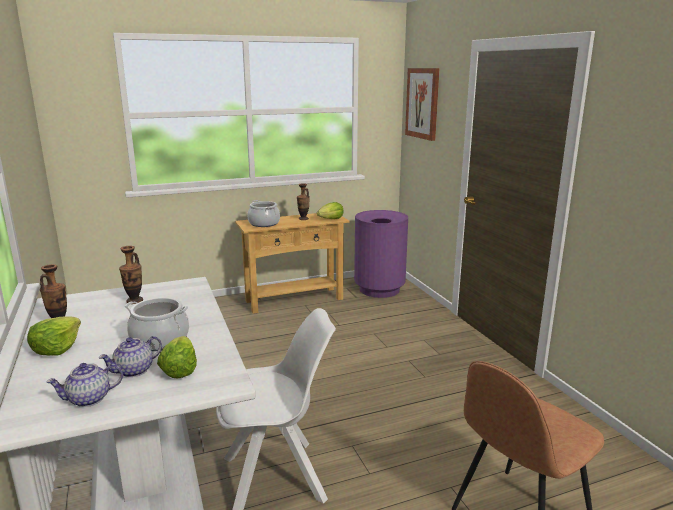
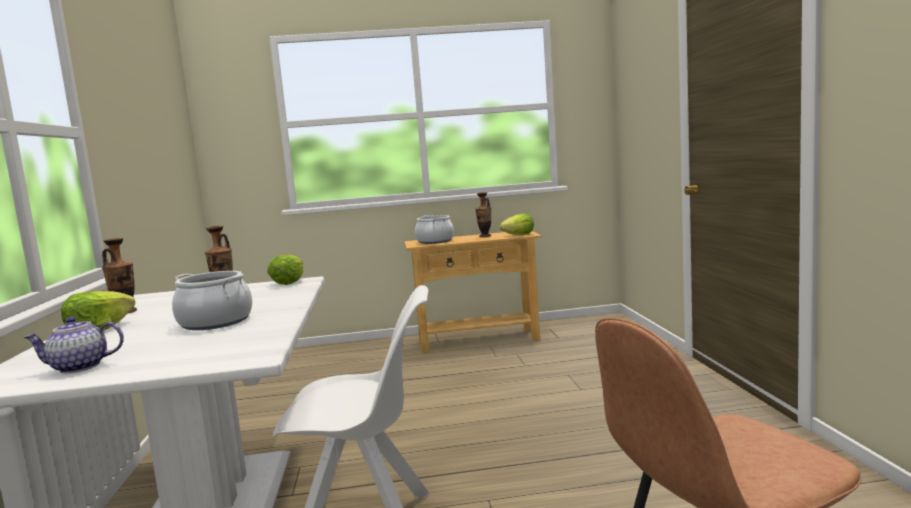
camera: 15 degrees right, 10 degrees down
(134, 371) = (157, 345): teapot -> none
(179, 369) = (209, 344): lettuce -> lettuce (289, 282)
(379, 289) = (592, 330): purple trash can -> none
(422, 103) = (633, 86): picture -> none

